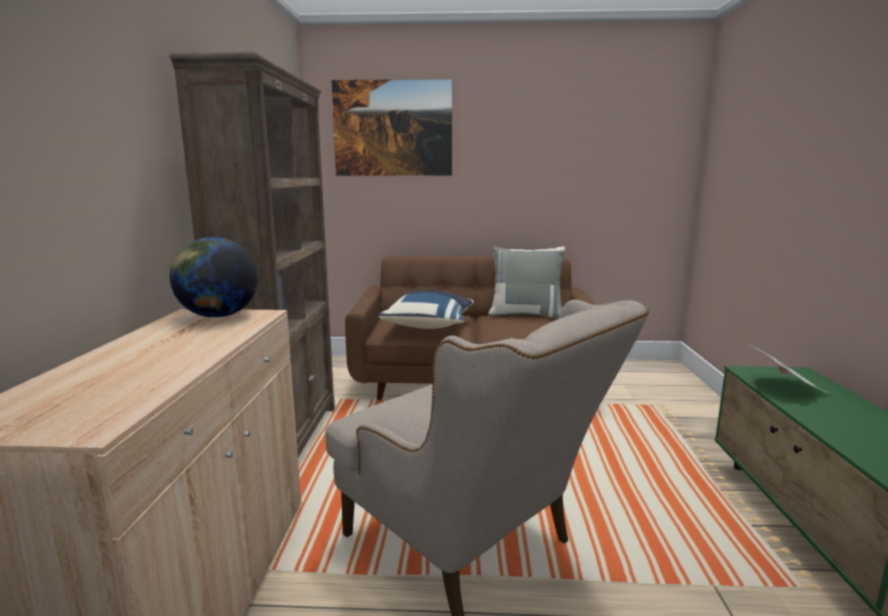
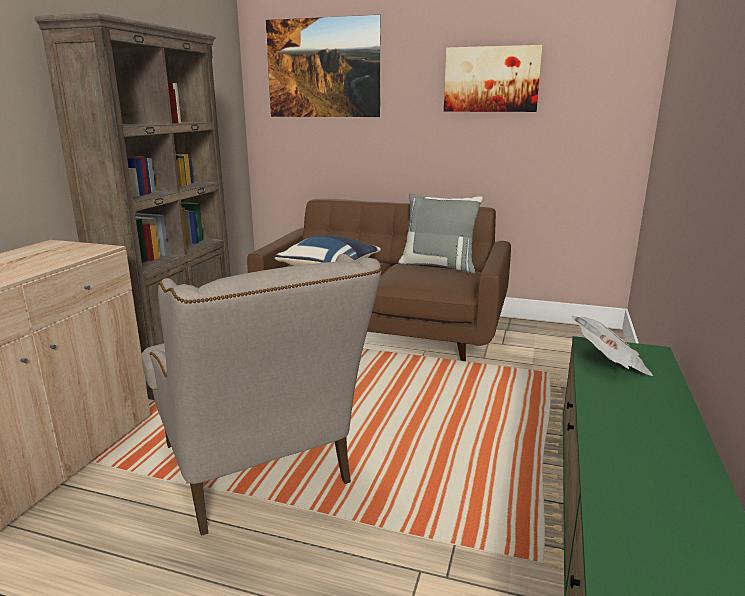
camera: 15 degrees right, 5 degrees up
(218, 316) = (66, 248): globe -> none
(558, 140) = (491, 79): none -> picture

